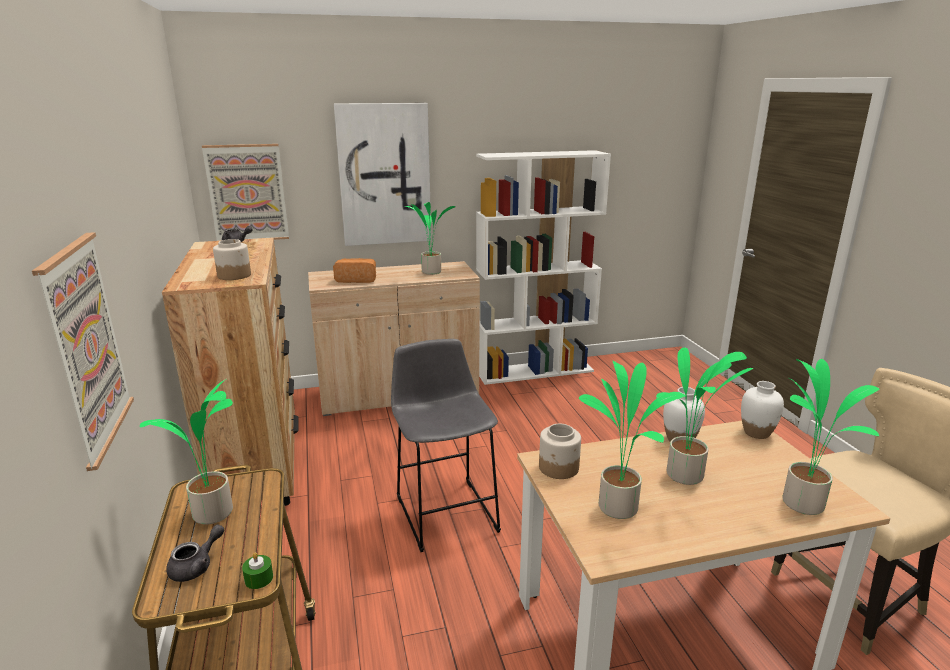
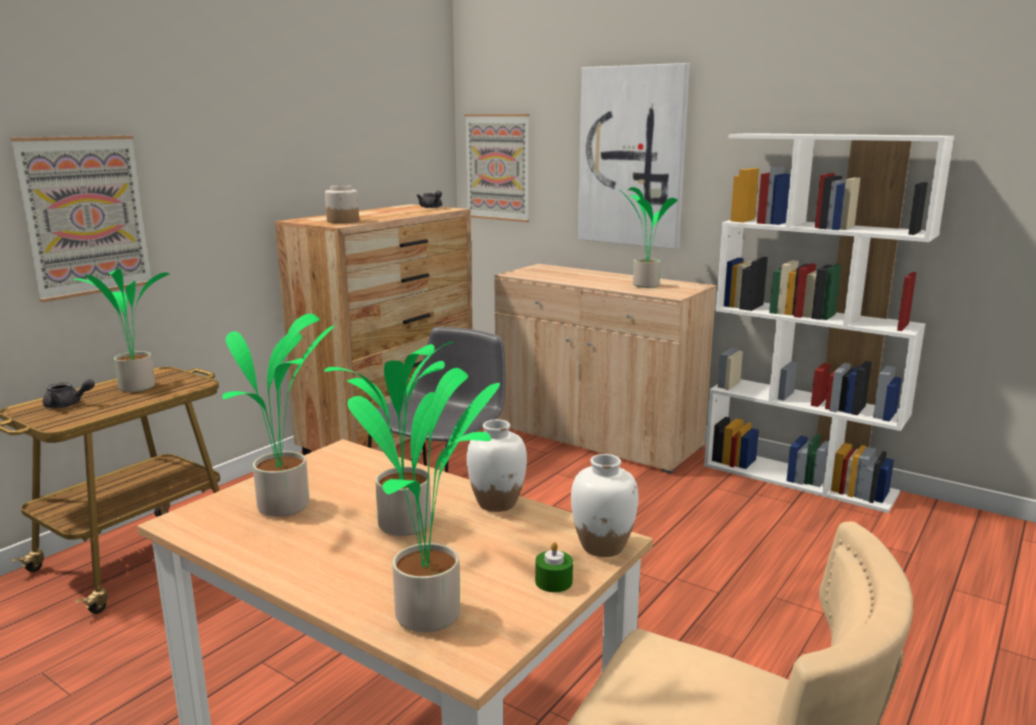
camera: 50 degrees right, 5 degrees down
(259, 578) = (63, 423): green candle -> green candle (553, 581)
(357, 279) = (557, 276): bread -> none
(559, 468) = (335, 462): jar -> none

